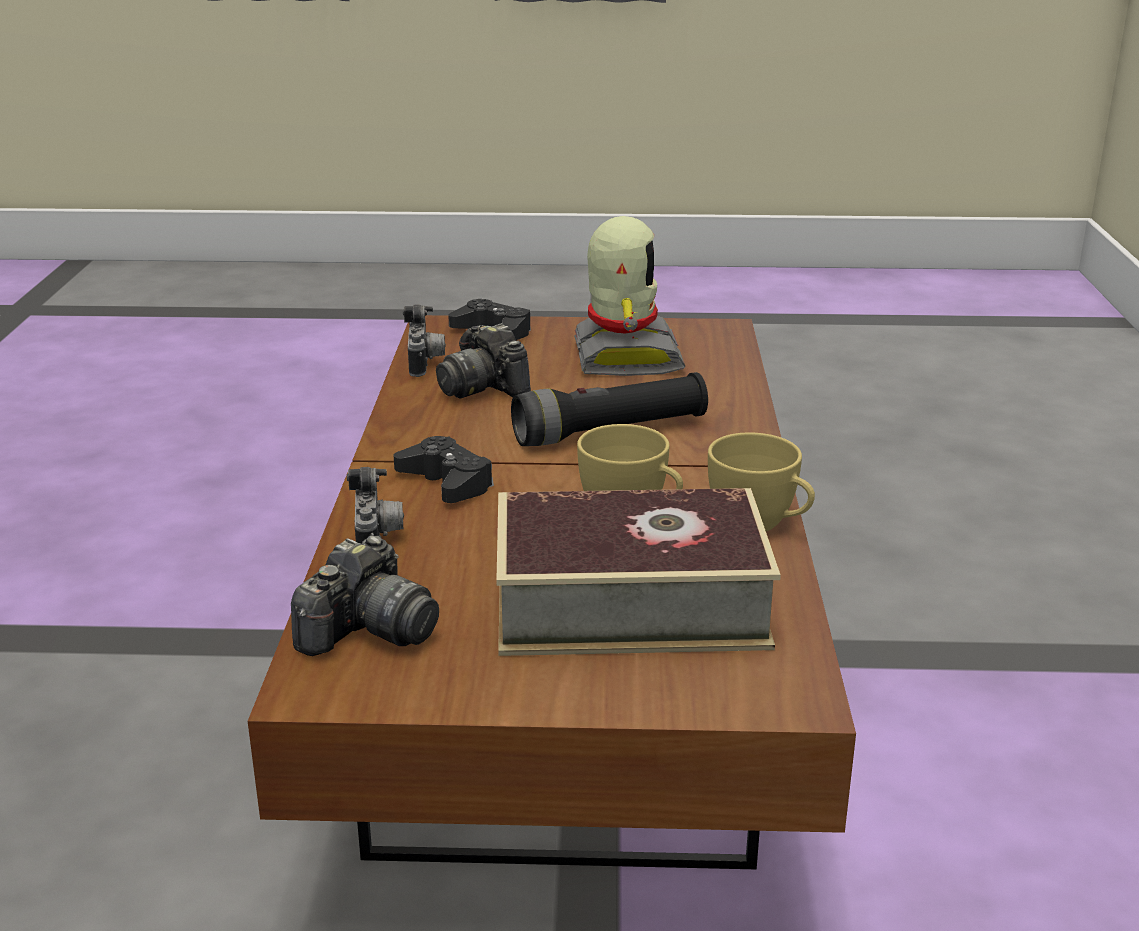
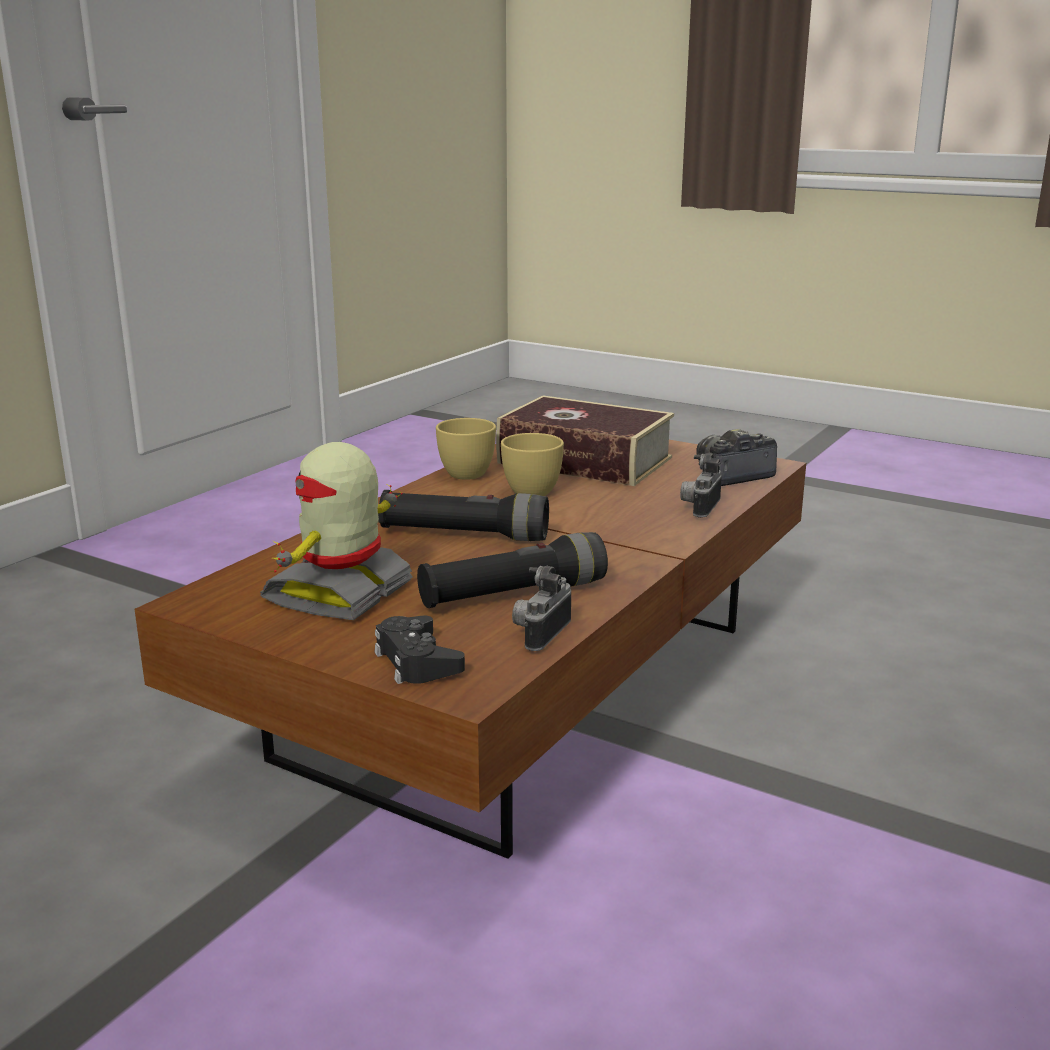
camera: 150 degrees left, 5 degrees down
(446, 482) = (625, 529): black game controller -> none
(483, 387) = (513, 594): camera -> black flashlight

